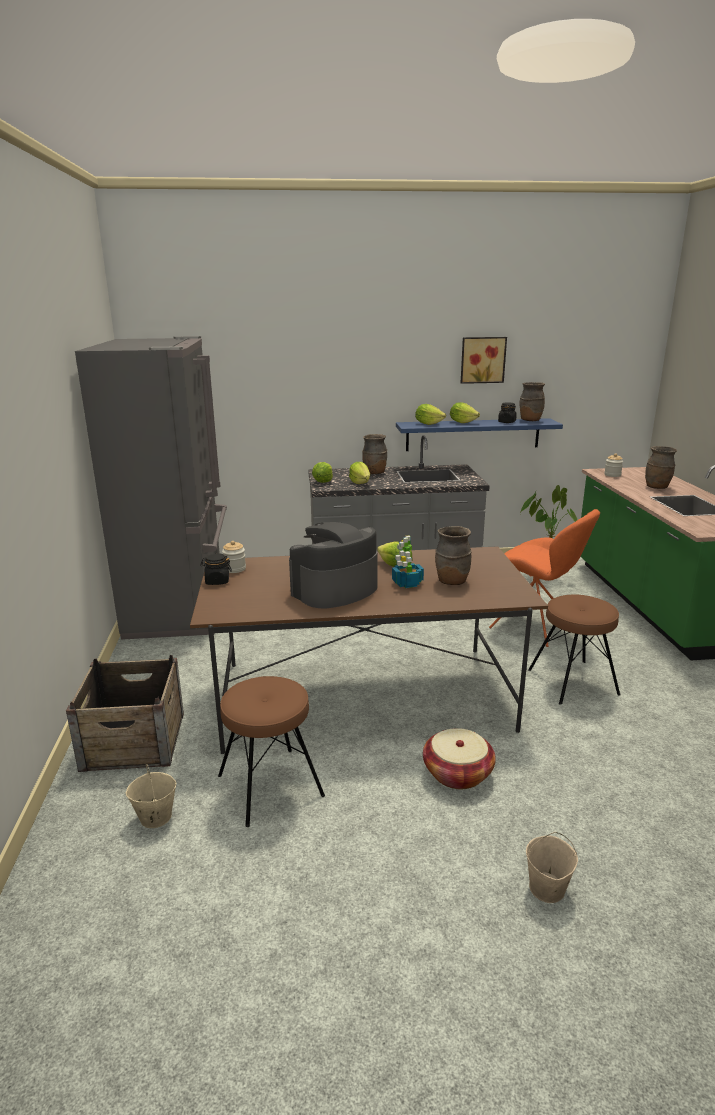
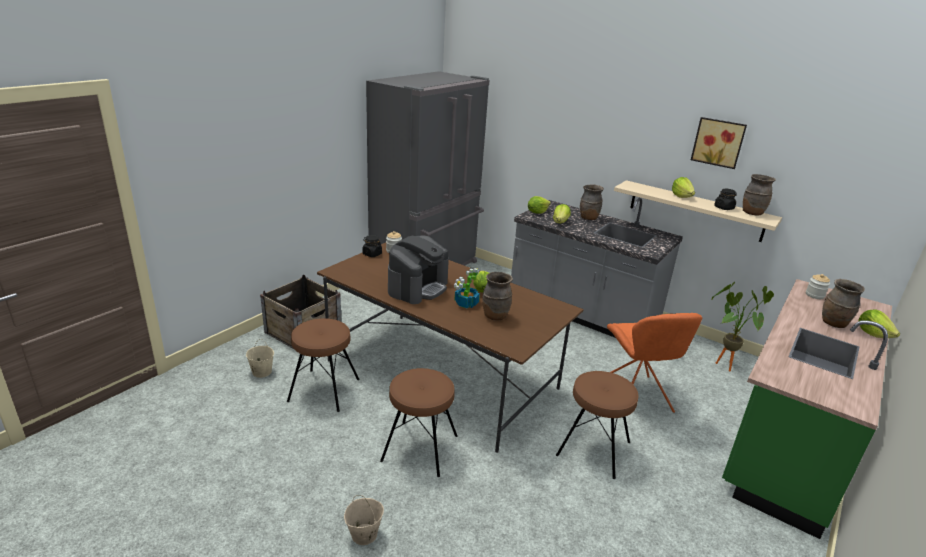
camera: 40 degrees right, 5 degrees up
(334, 590) = (418, 287): coffee machine -> coffee machine turned 120 degrees clockwise
(428, 424) = (647, 189): lettuce -> lettuce (873, 334)
(457, 773) = (420, 448): basket -> brown stool
(473, 434) = (695, 210): blue shelf -> beige shelf

